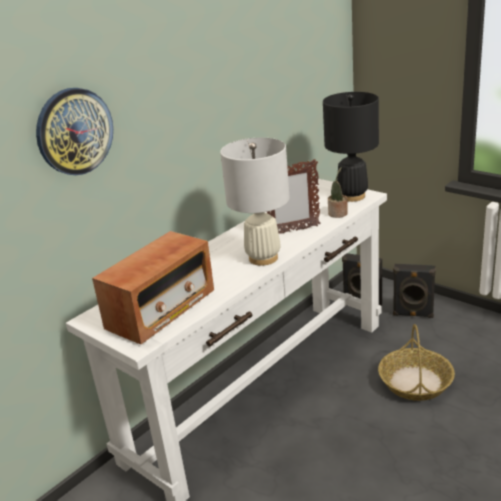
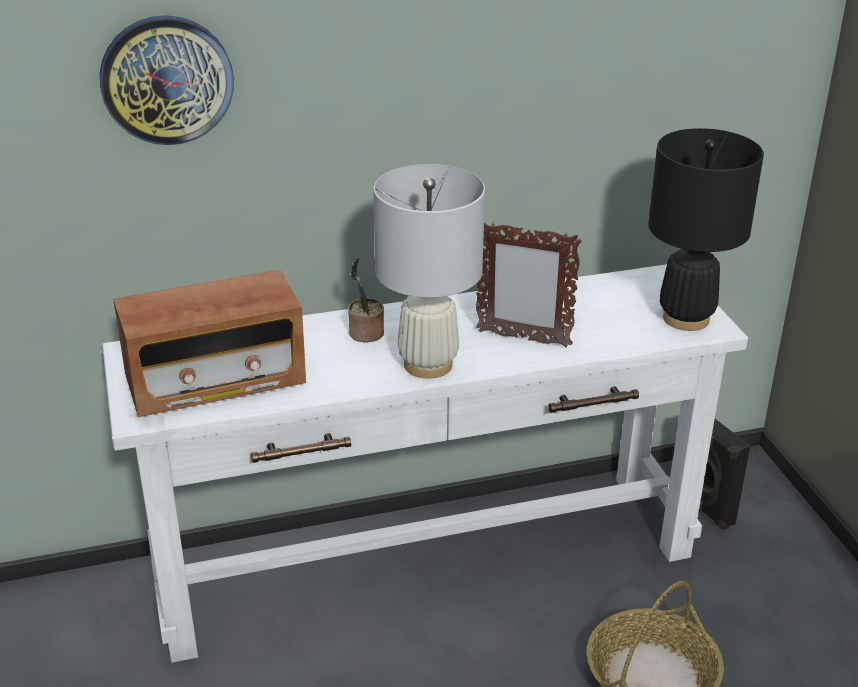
camera: 30 degrees right, 5 degrees up
(338, 214) = (623, 340): potted plant -> potted plant (365, 334)
(413, 314) = (768, 567): black speaker -> none

